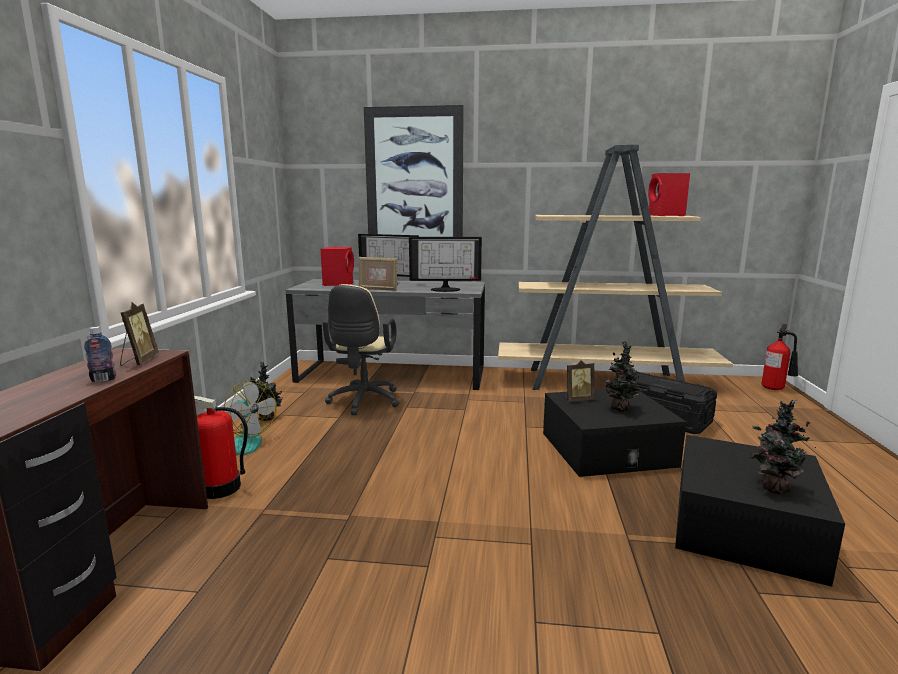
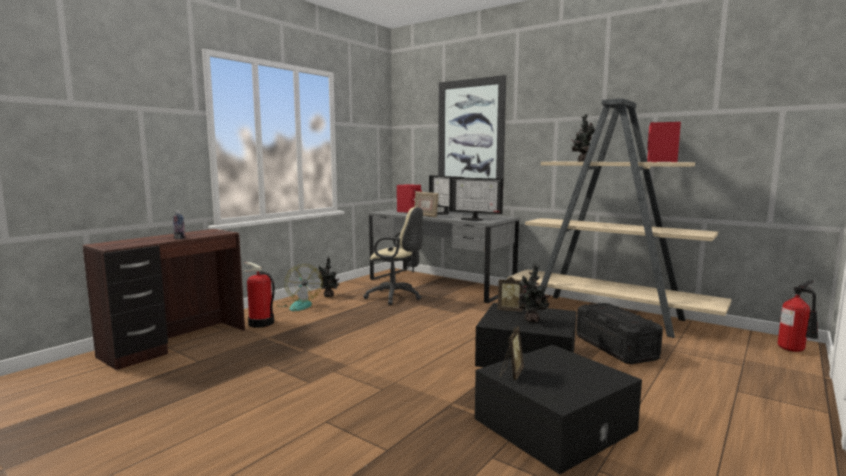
camera: 30 degrees right, 5 degrees down
(139, 361) = (208, 234): picture frame -> picture frame (511, 373)
(363, 402) = (396, 297): beige office chair -> beige office chair turned 105 degrees counterclockwise
(772, 487) = (550, 385): potted plant -> potted plant (583, 161)

